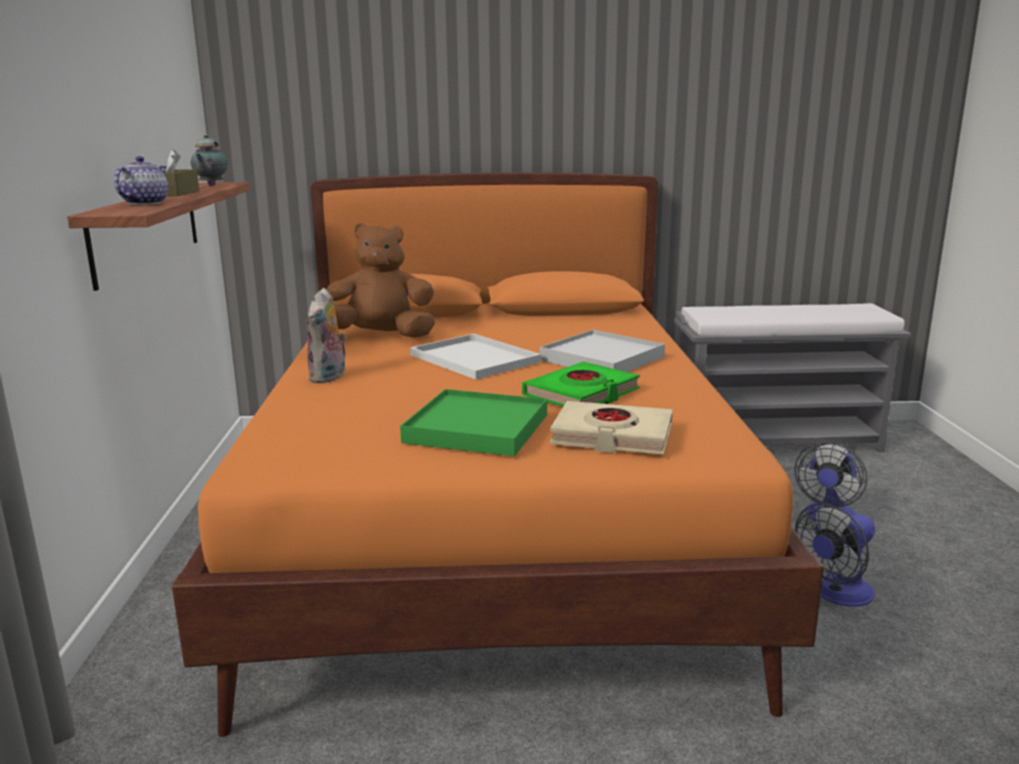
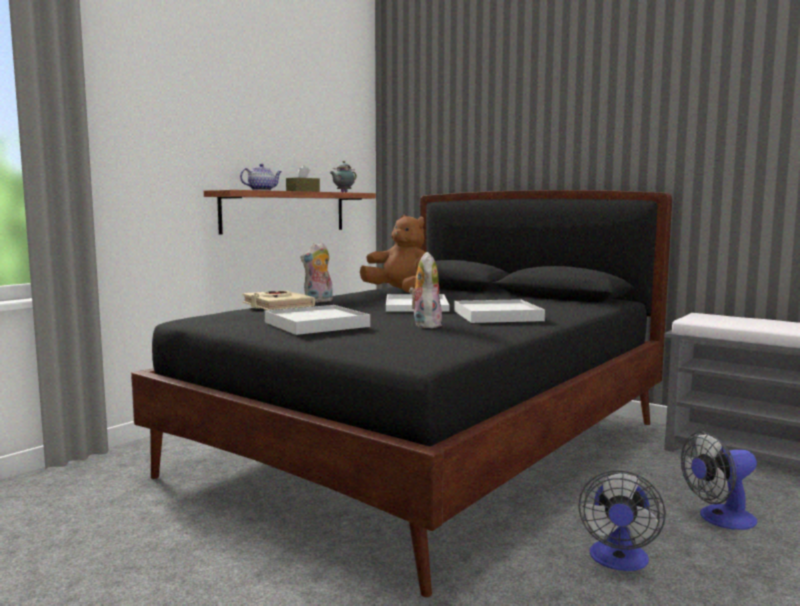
camera: 40 degrees right, 10 degrees down
(477, 428) = (316, 324): green tray -> white tray
(496, 534) = (428, 448): orange bed -> black bed
(581, 394) = (425, 325): green book -> plush toy
(612, 436) = (374, 339): beige book -> beige book (277, 306)
(836, 594) = (618, 561): fan -> fan turned 75 degrees counterclockwise

